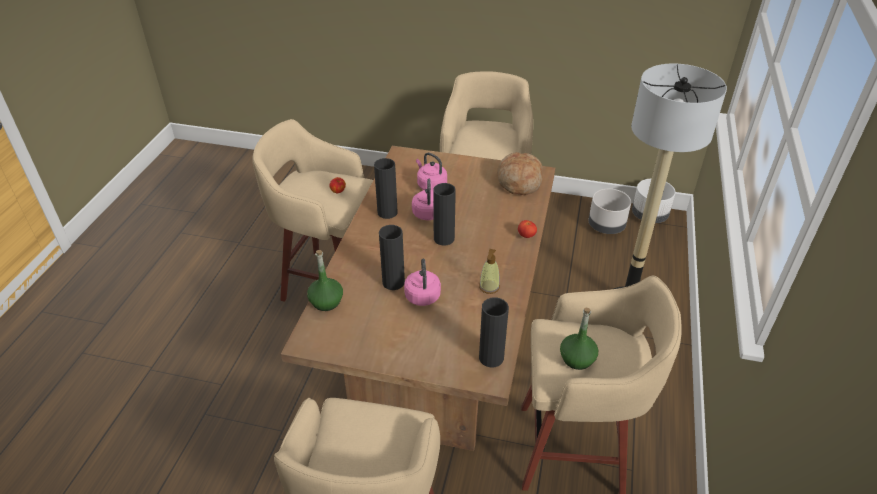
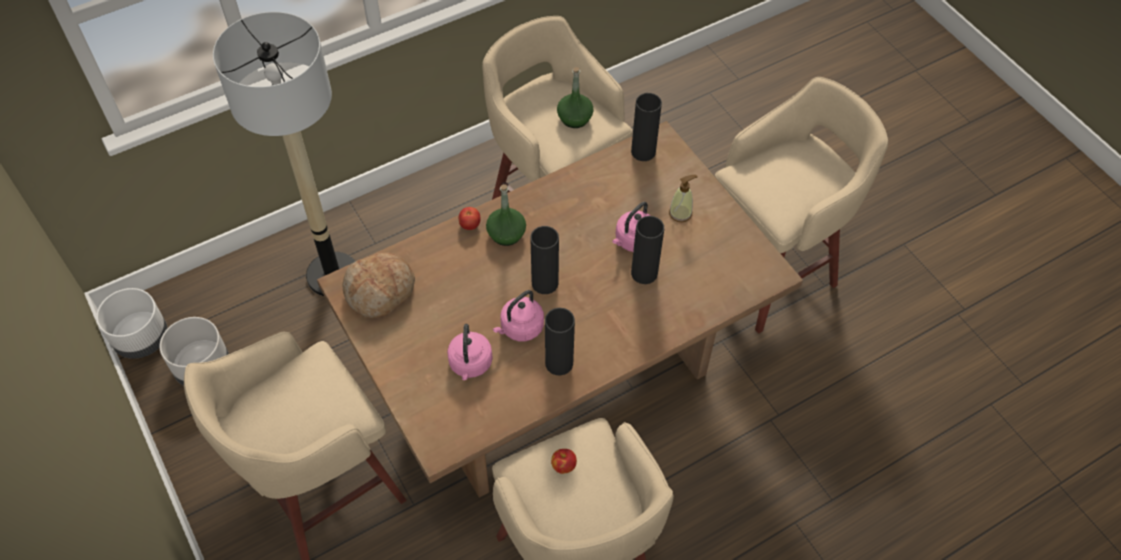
camera: 135 degrees left, 15 degrees up
(326, 301) = (722, 300): green bottle -> green bottle (506, 234)
(489, 287) = (570, 204): soap dispenser -> soap dispenser (680, 213)

